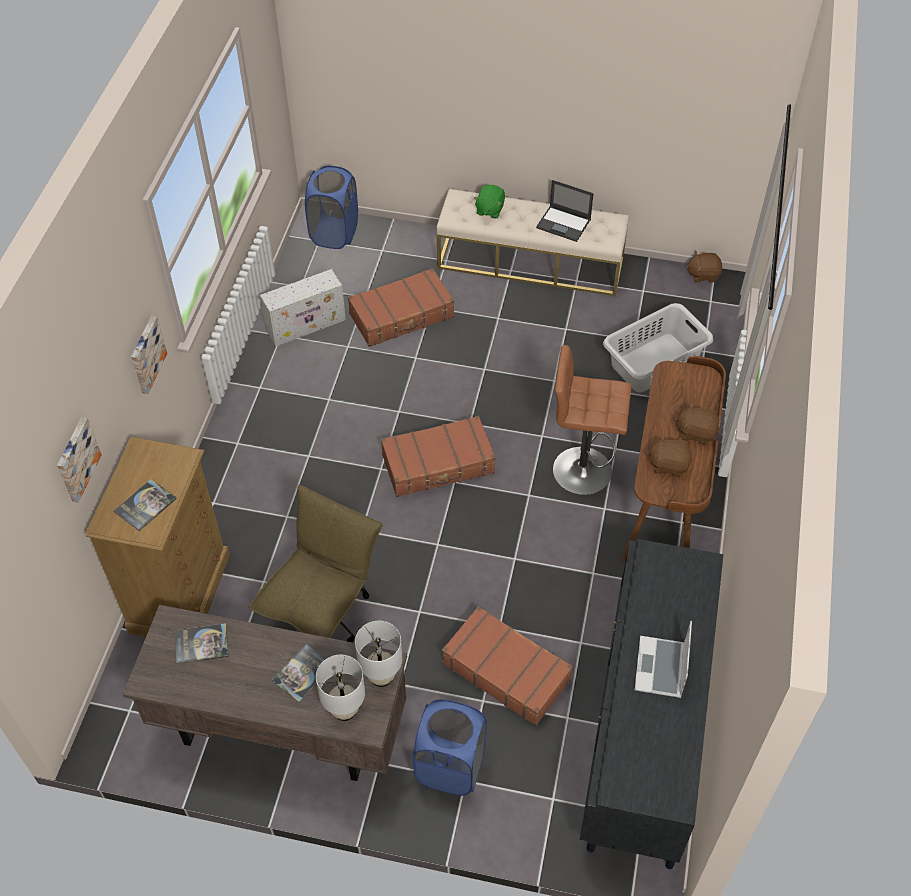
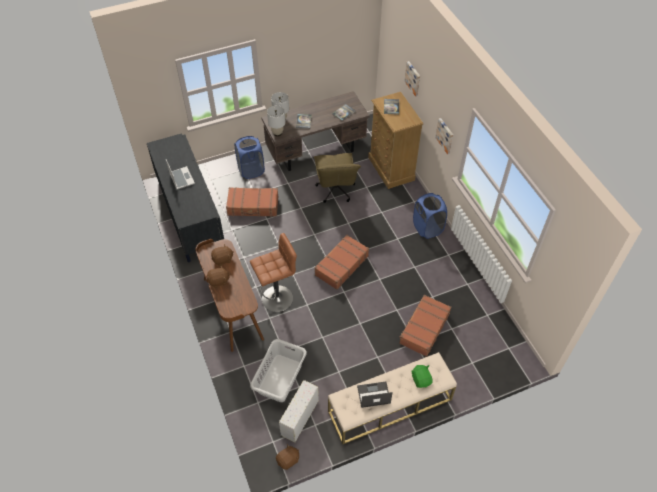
camera: 145 degrees right, 0 degrees up
(307, 324) = (462, 296): white storage box -> white storage box (299, 418)
(334, 233) = (506, 358): blue laundry basket -> blue laundry basket (427, 228)

